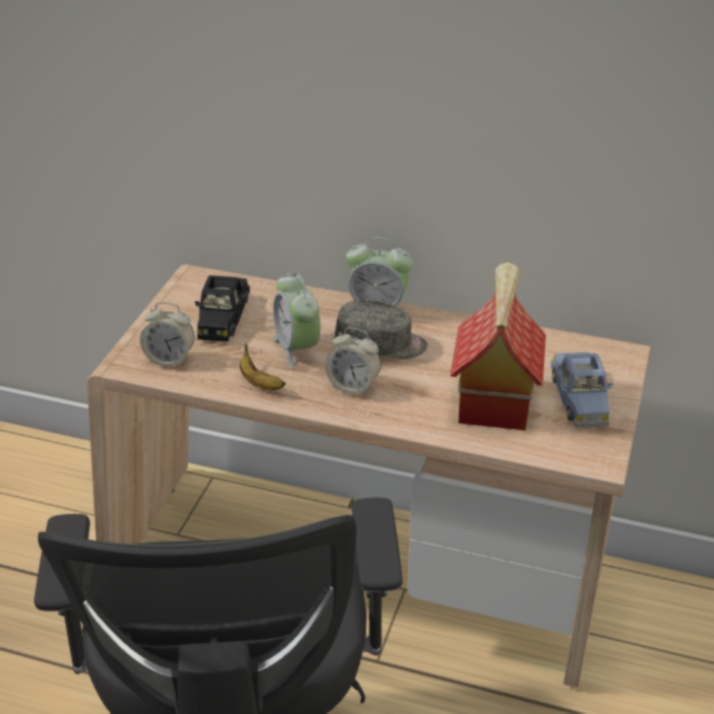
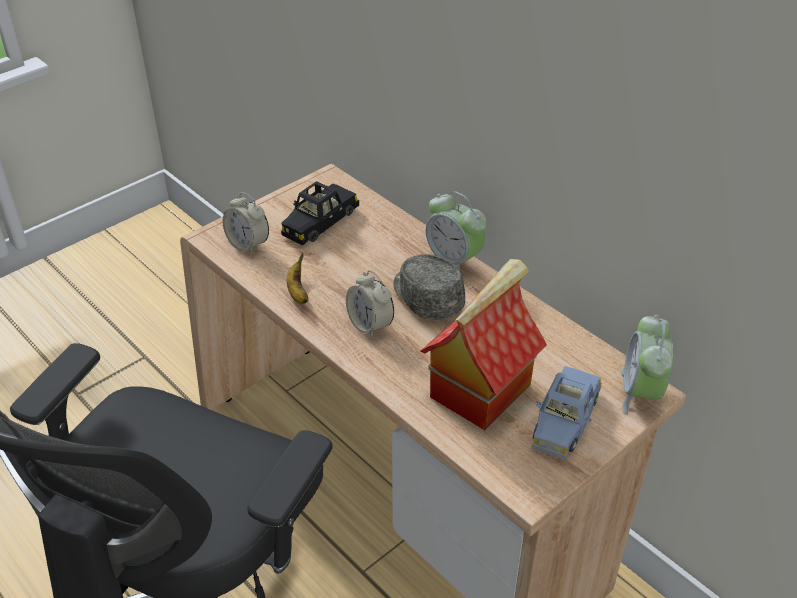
camera: 30 degrees right, 5 degrees up
(297, 349) = (354, 272): alarm clock -> alarm clock (640, 392)
(381, 346) = (426, 297): grey cap -> grey cap turned 150 degrees counterclockwise

